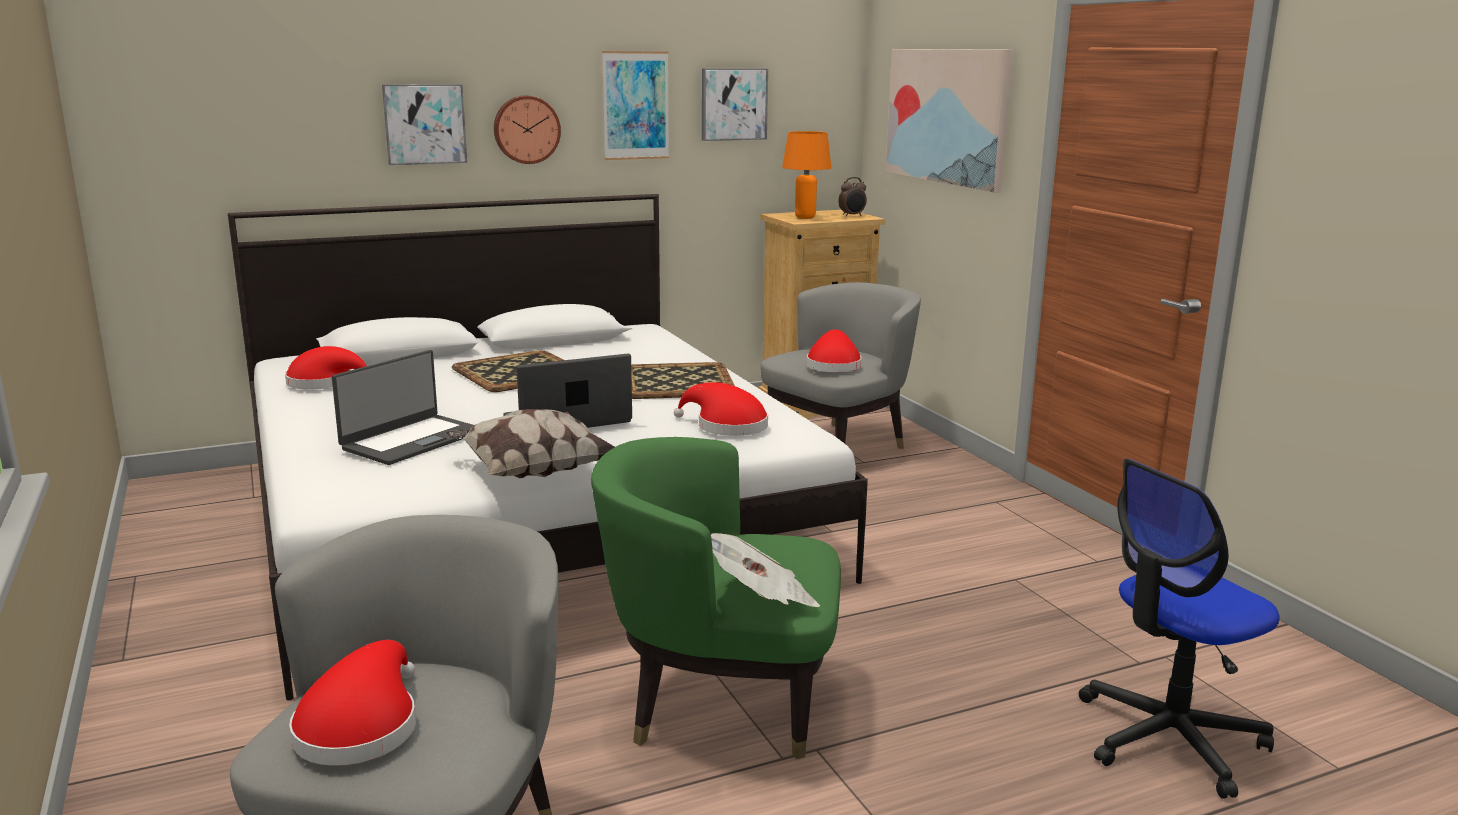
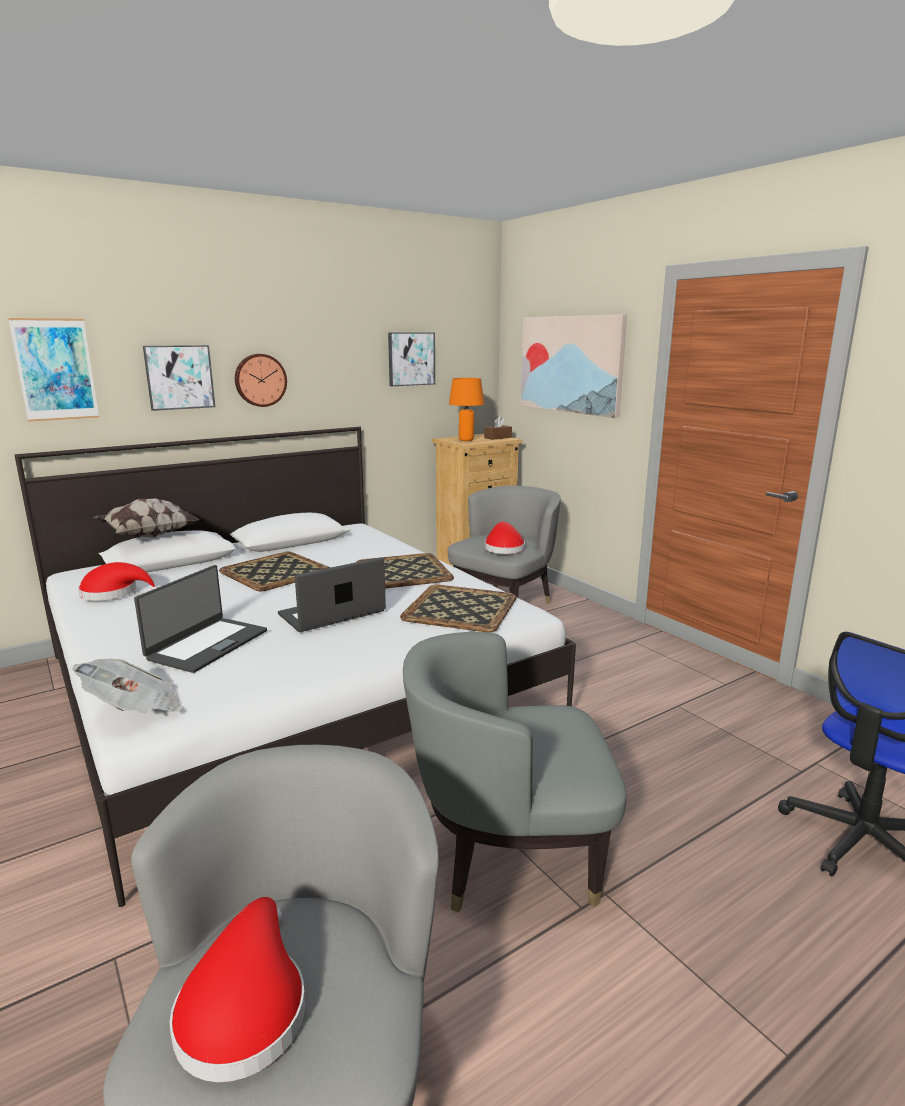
camera: 10 degrees left, 0 degrees up
(532, 472) = (322, 667): pillow -> pillow (148, 536)
(636, 105) = (341, 360): picture -> picture (55, 369)
(721, 703) = (509, 855): green armchair -> grey armchair
(726, 426) = (461, 609): red hat -> tray
(760, 599) = (562, 778): newspaper -> newspaper (135, 709)
(852, 215) = (498, 437): alarm clock -> brown tissue box

